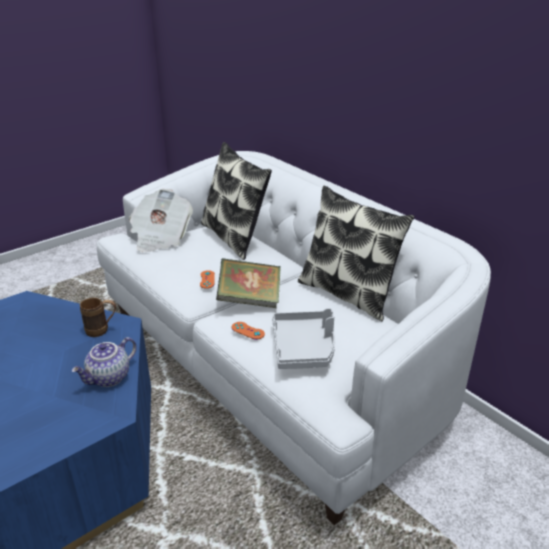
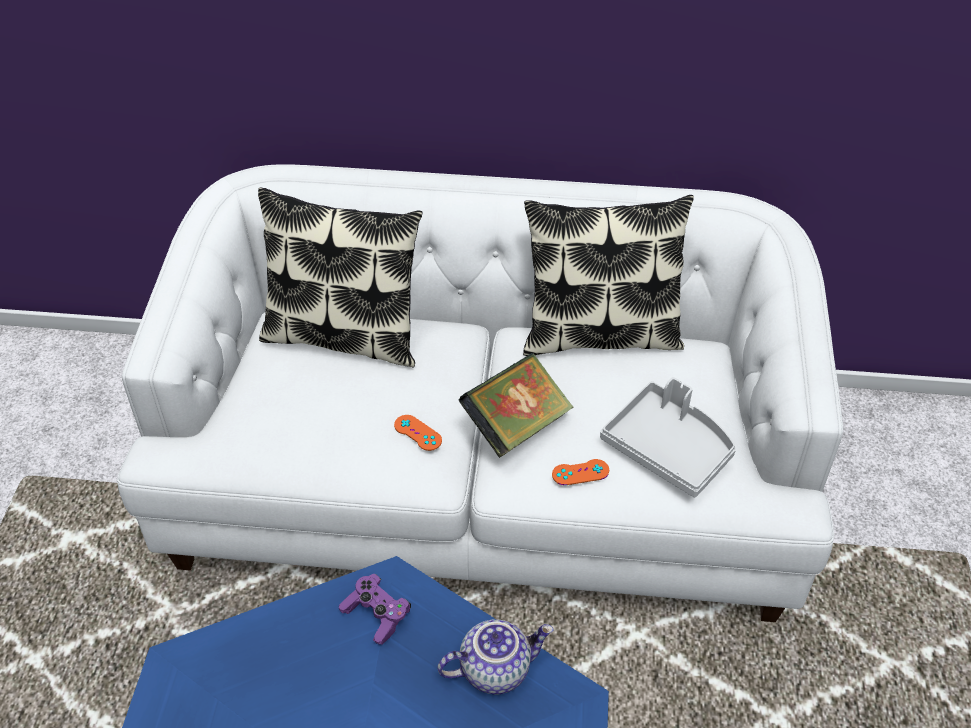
camera: 45 degrees left, 15 degrees up
(102, 330) = (376, 614): brown mug -> purple game controller
(109, 378) = (495, 668): teapot -> teapot turned 105 degrees counterclockwise
(160, 237) = (239, 406): newspaper -> none

